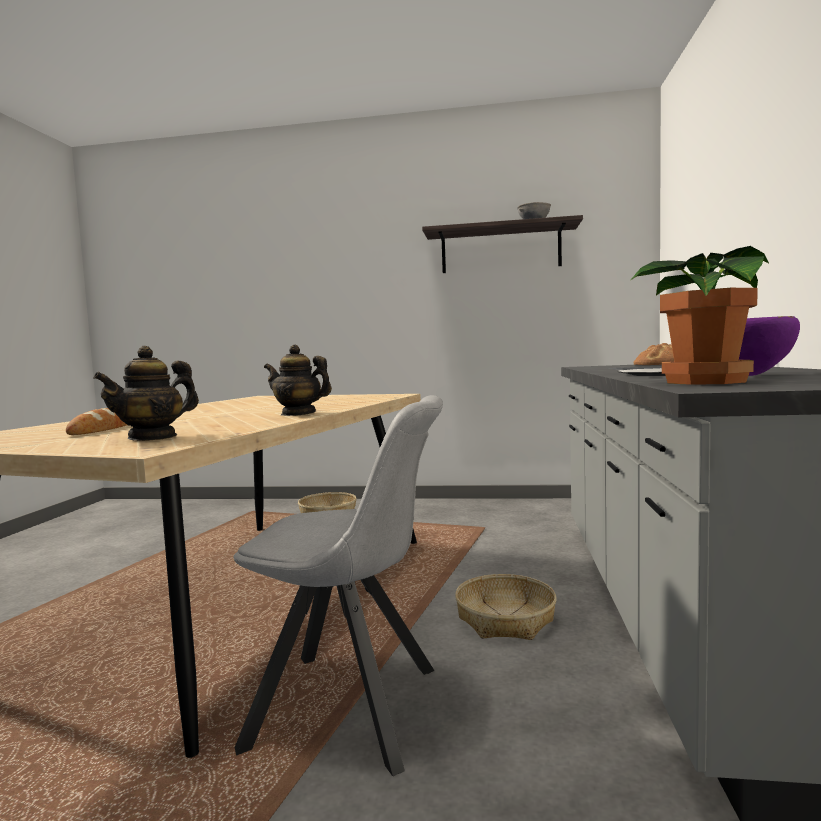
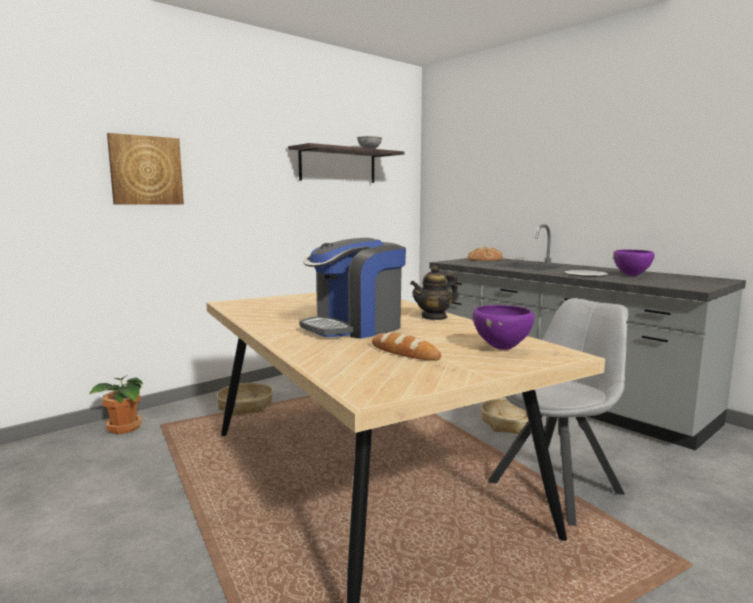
camera: 50 degrees left, 5 degrees up
(153, 437) = (502, 349): teapot -> purple bowl
(202, 414) = (355, 327): none -> coffee machine
(278, 279) = (146, 170): none -> picture
(704, 382) = (658, 283): potted plant -> potted plant (124, 428)

